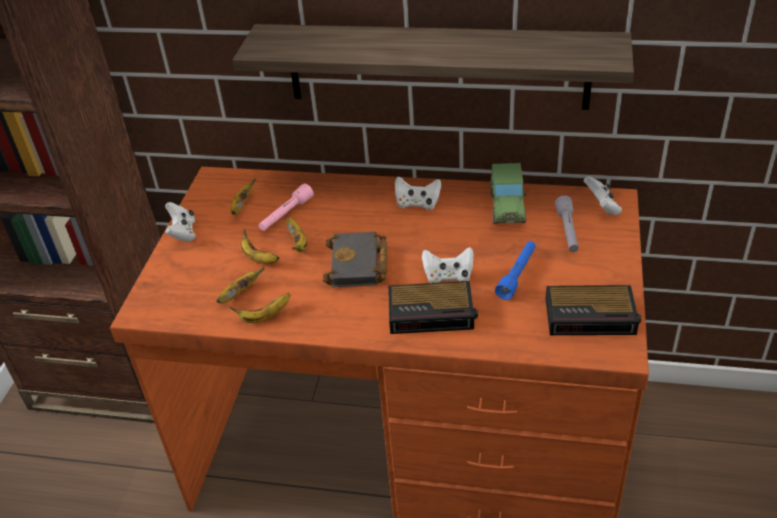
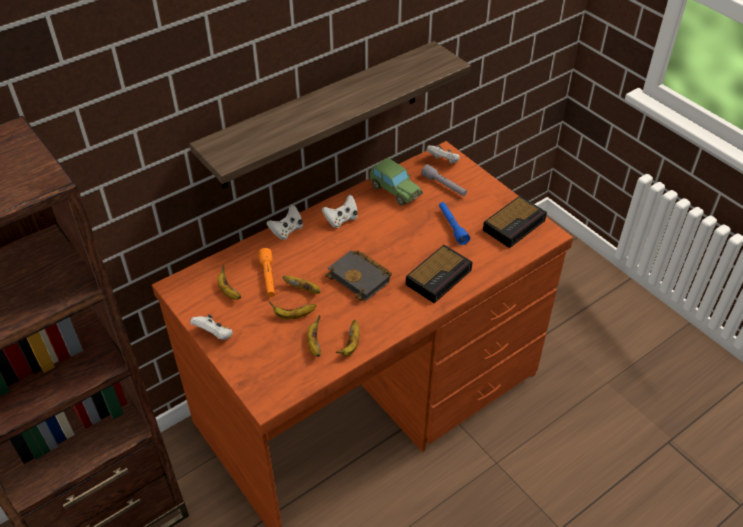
camera: 50 degrees left, 5 degrees up
(286, 214) = (268, 277): pink flashlight -> orange flashlight
(448, 276) = (419, 251): white game controller -> white game controller (287, 231)

